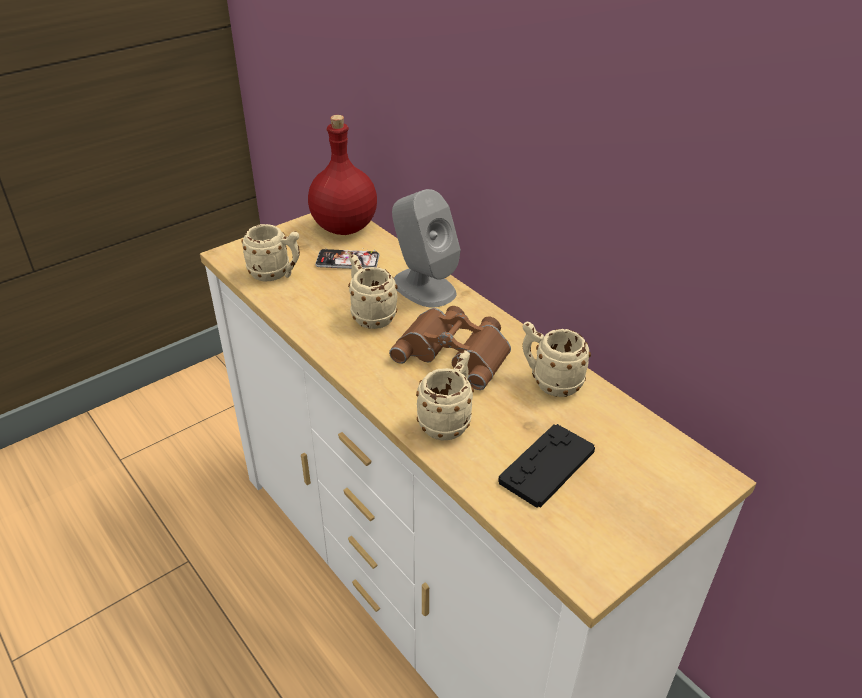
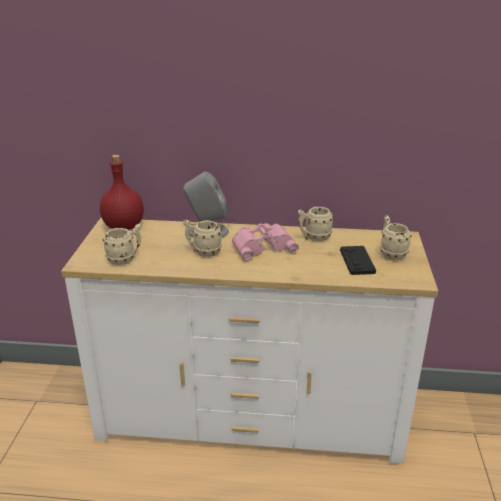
camera: 45 degrees left, 10 degrees down
(347, 261) = (152, 238): phone -> none
(448, 420) = (301, 267): beige mug -> beige mug (390, 253)
(456, 351) = (262, 245): brown binoculars -> pink binoculars

